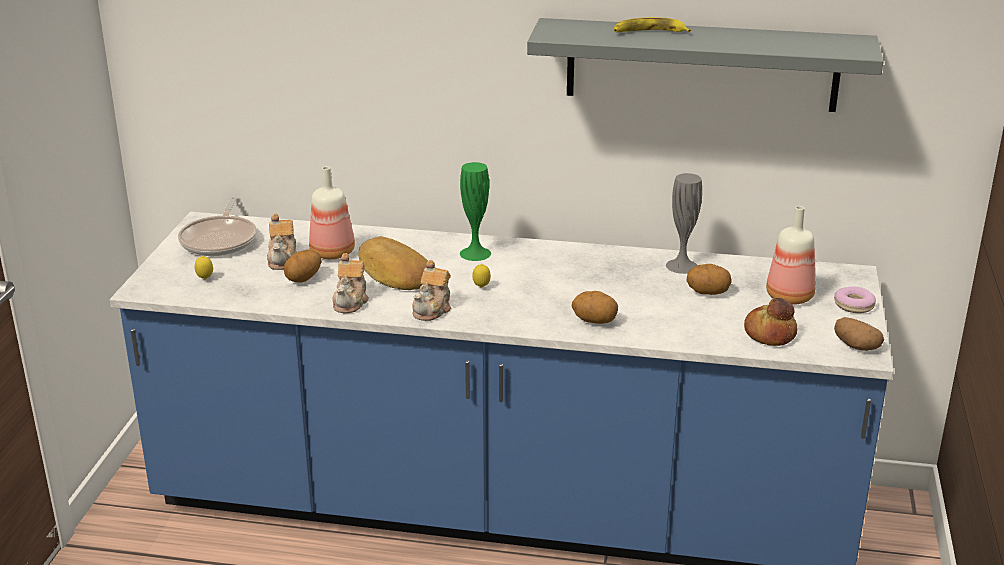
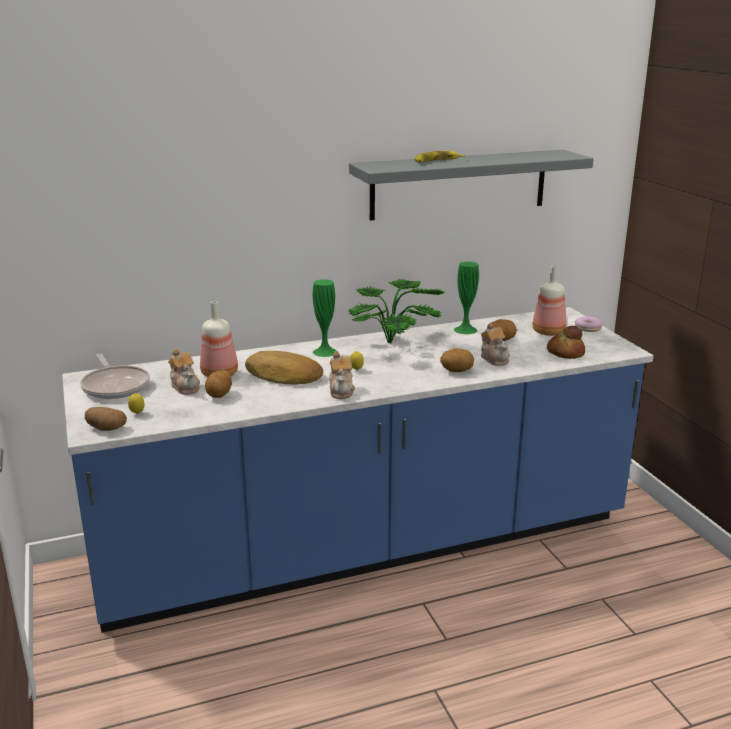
camera: 30 degrees left, 5 degrees down
(351, 301) = (275, 400): teapot -> teapot (494, 358)
(570, 263) = (396, 343): none -> potted plant
(681, 266) = (465, 330): grey vase -> green vase
(855, 346) = (618, 348): potato -> potato (106, 429)

